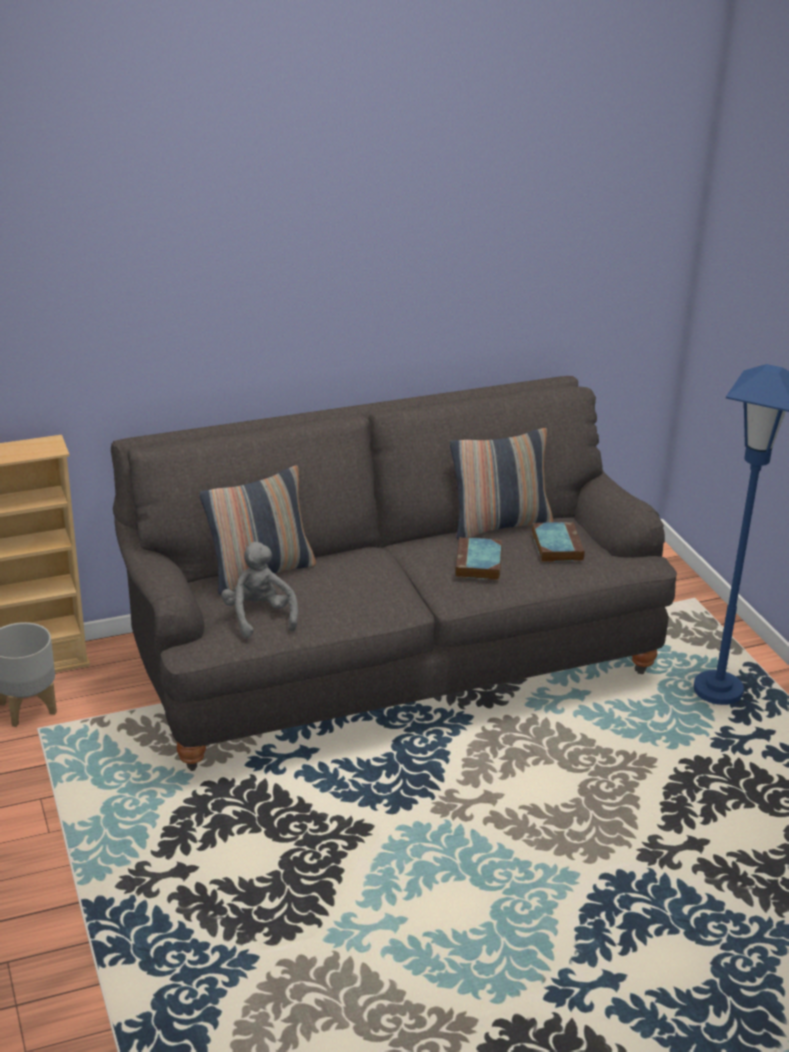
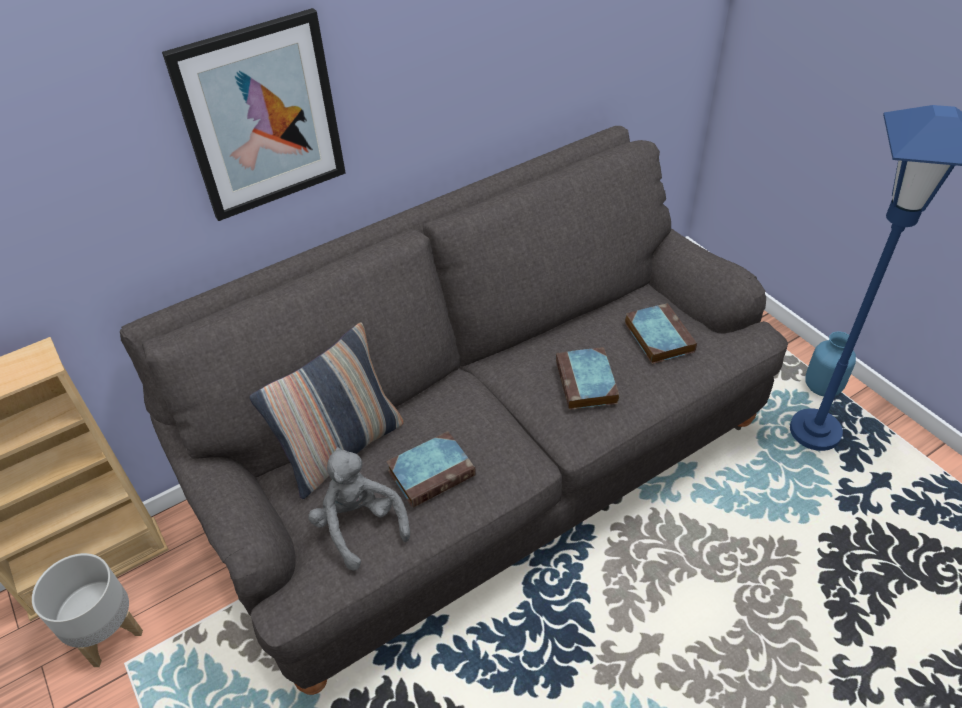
camera: 10 degrees left, 15 degrees up
(257, 301) = (261, 117): none -> picture
(327, 594) = (432, 471): none -> book
(499, 525) = (585, 317): pillow -> none
(745, 661) = (823, 387): none -> blue vase

